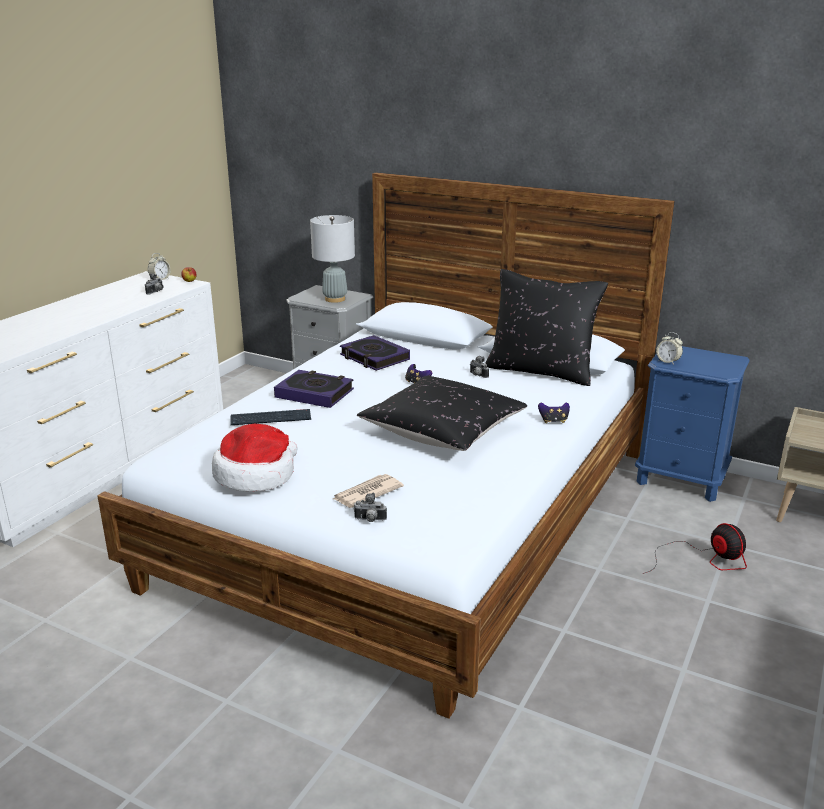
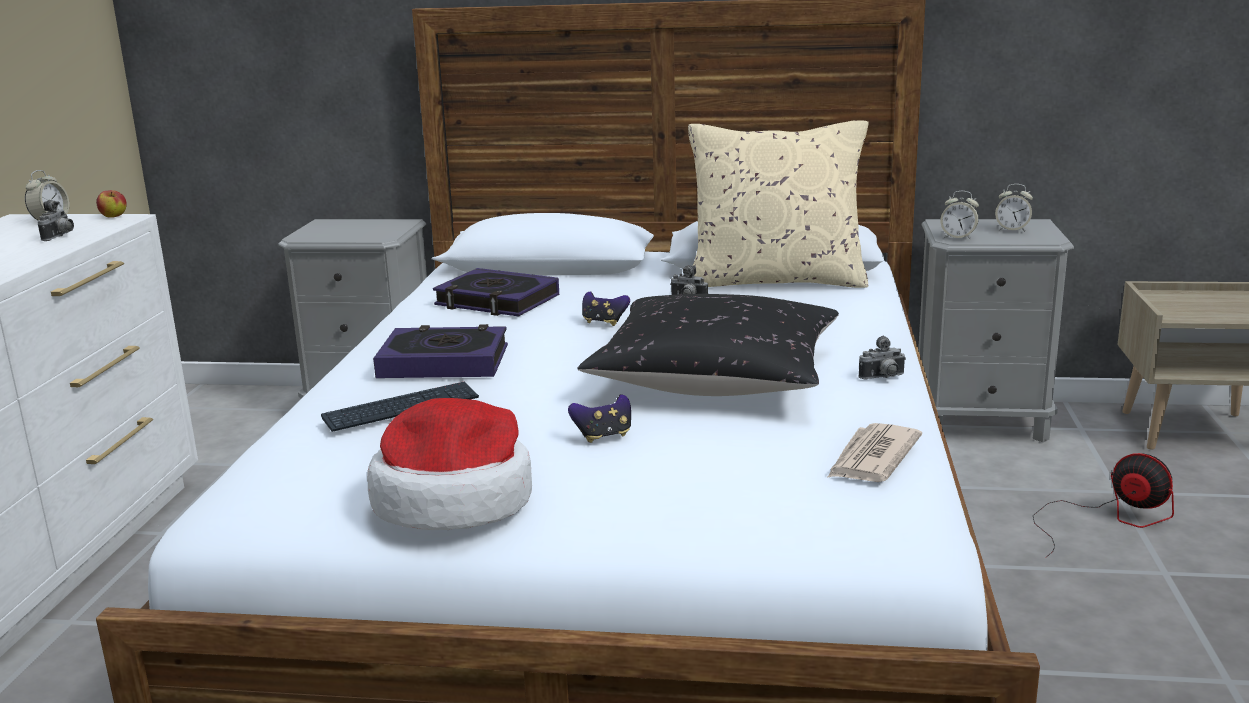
camera: 20 degrees left, 5 degrees down
(335, 299) = (367, 231): grey table lamp -> none
(366, 493) = (690, 488): newspaper -> newspaper (872, 458)
(370, 520) = (742, 528): camera -> camera (883, 378)
(541, 371) = (776, 280): black pillow -> beige pillow
(553, 421) = (869, 336): game controller -> game controller (603, 436)
(681, 479) = (981, 422): blue nightstand -> grey nightstand
(710, 361) = (1012, 230): none -> alarm clock

